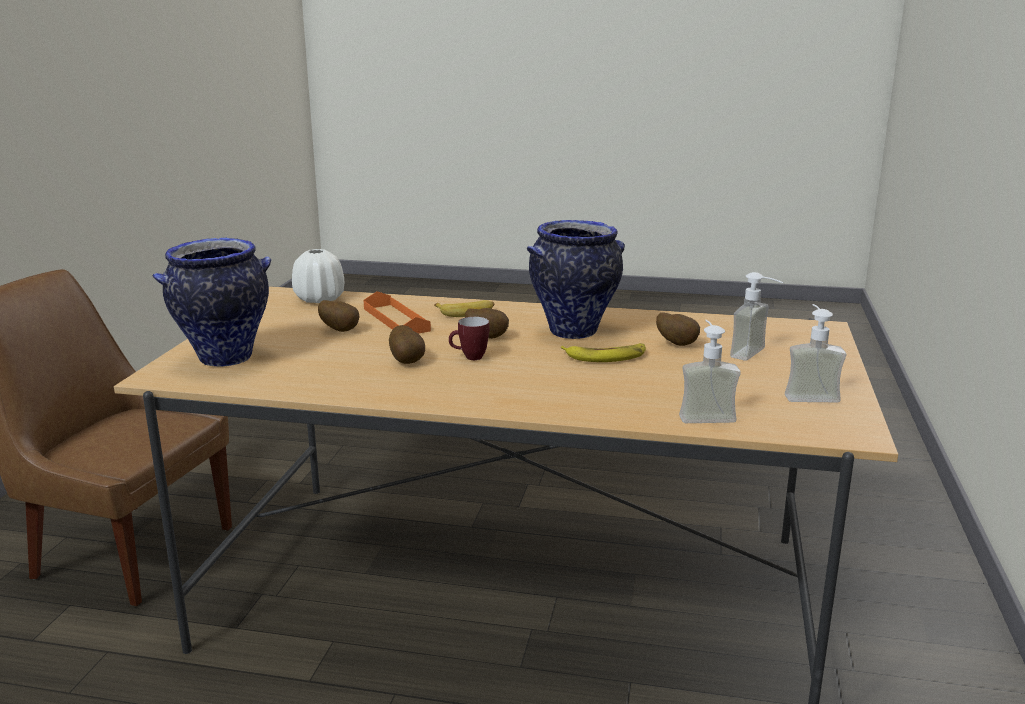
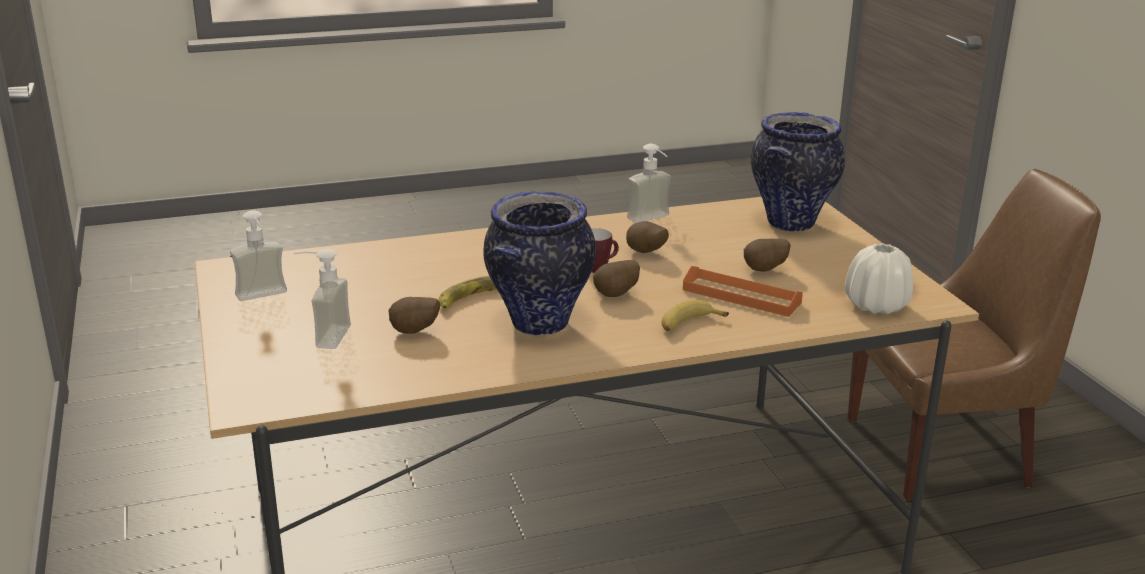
camera: 150 degrees right, 5 degrees up
(704, 414) = (352, 259): soap dispenser -> soap dispenser (653, 220)

